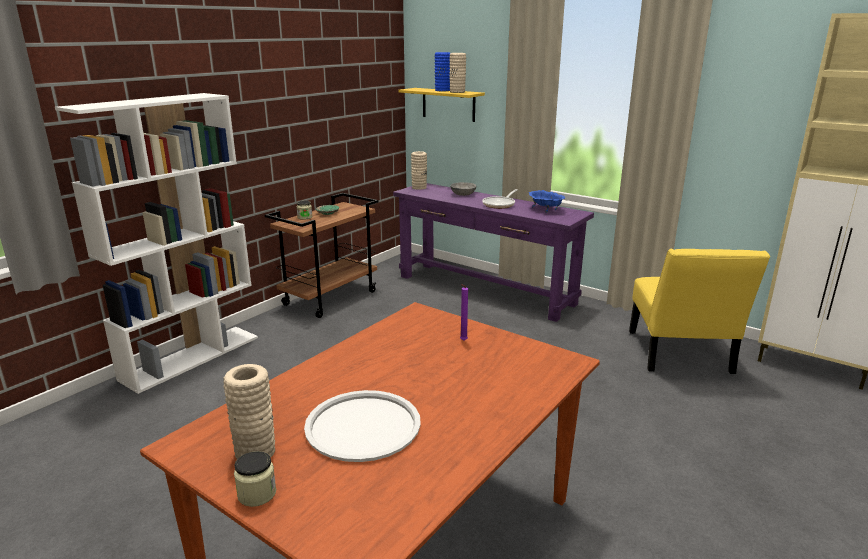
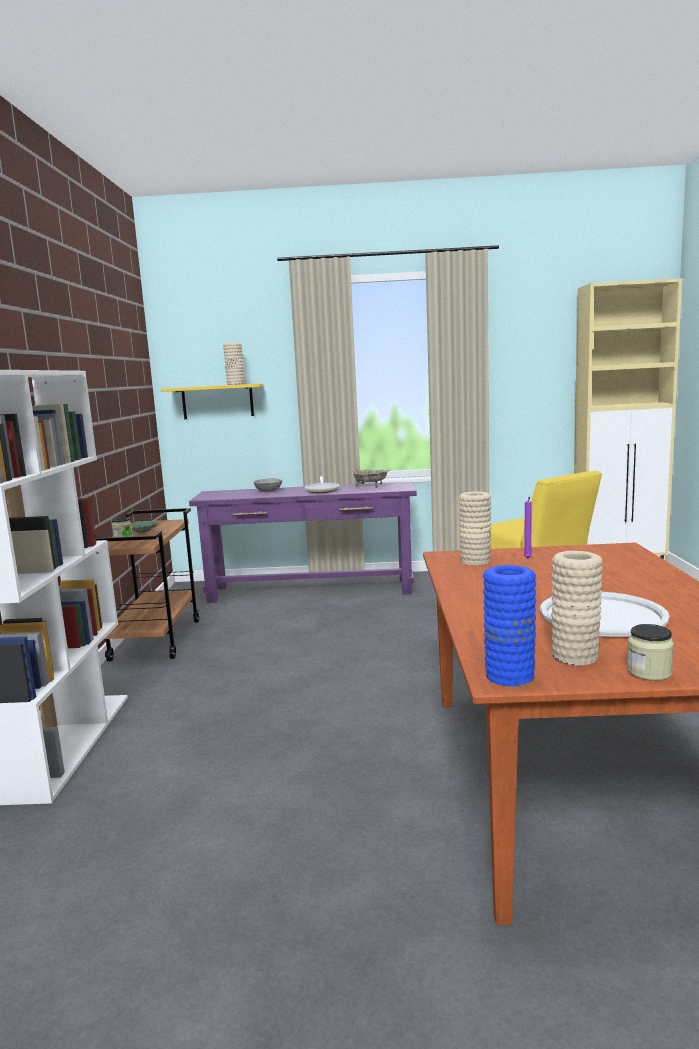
camera: 35 degrees left, 10 degrees down
(419, 187) = (209, 494): beige vase -> beige vase (475, 561)
(442, 90) = (214, 385): blue vase -> blue vase (509, 676)
(546, 209) = (370, 486): blue bowl -> beige bowl

